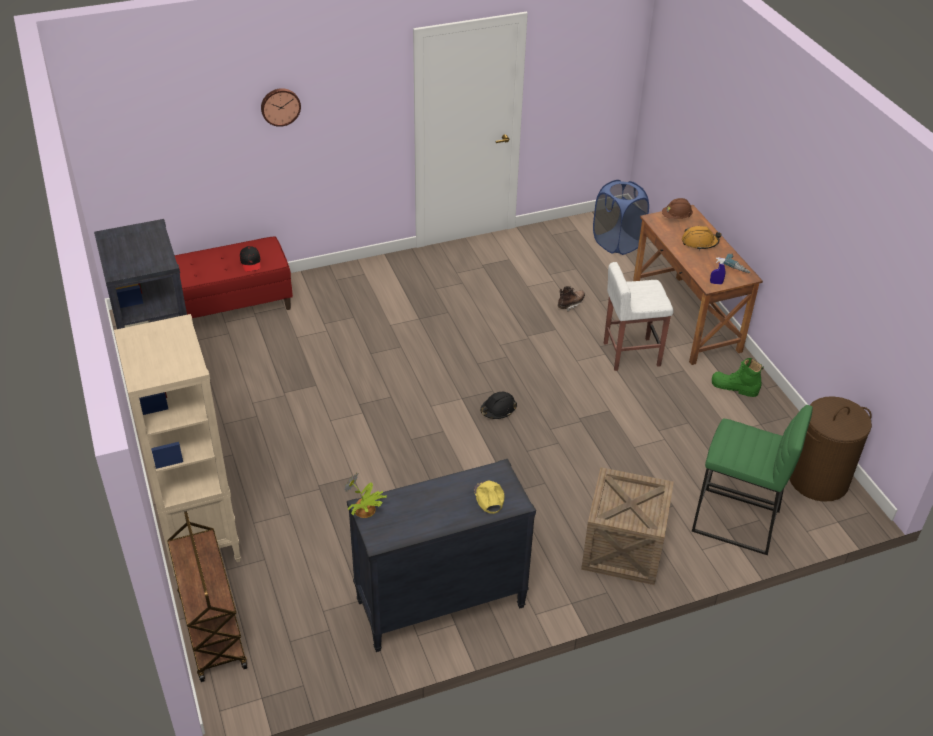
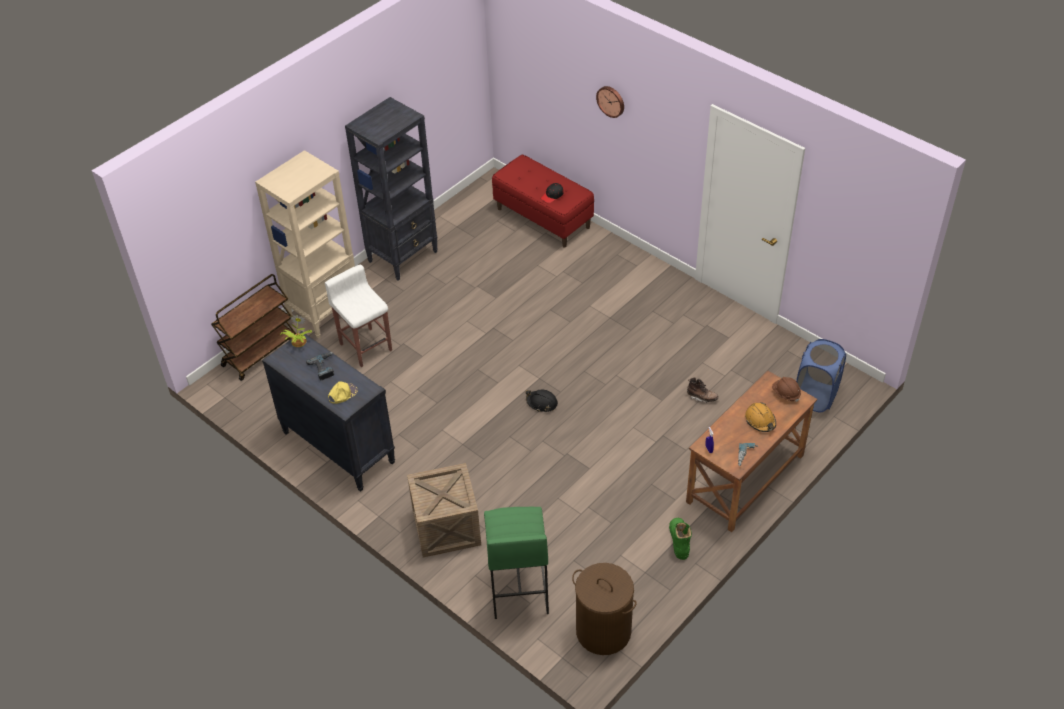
camera: 65 degrees right, 5 degrees up
(430, 500) = (324, 367): none -> power drill
(630, 354) = (668, 458): white stool -> white stool (365, 346)

